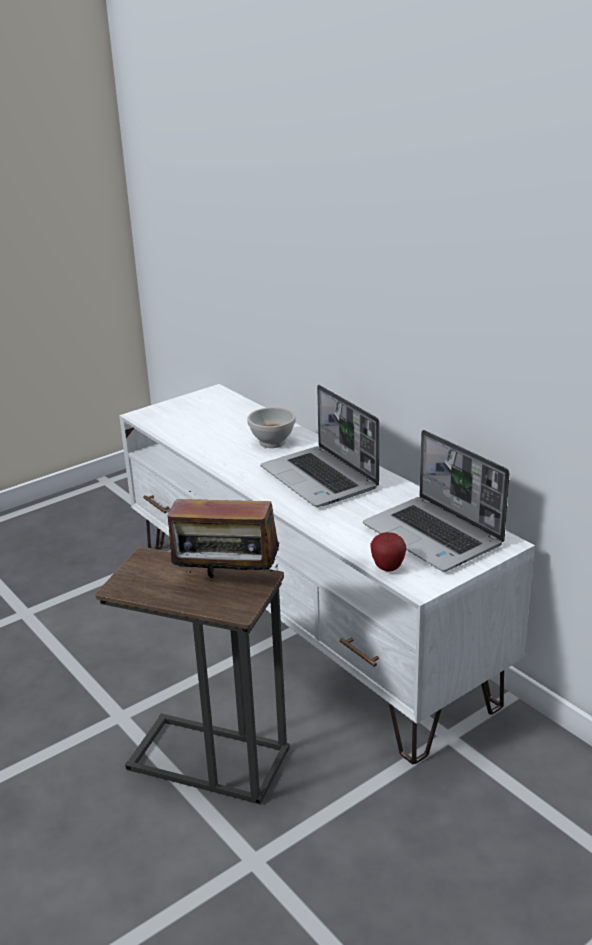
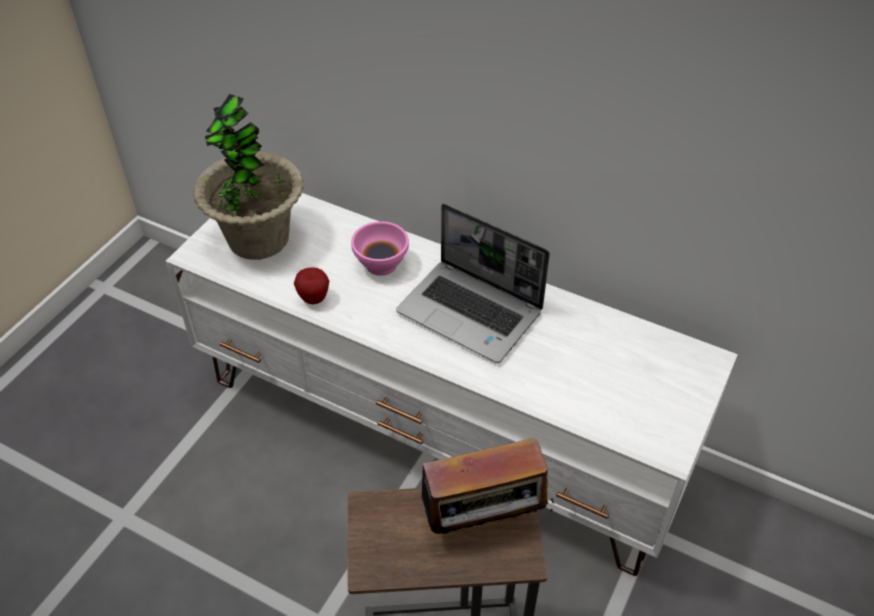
camera: 25 degrees left, 20 degrees up
(193, 414) = (258, 238): none -> potted plant
(272, 442) = (381, 265): white bowl -> pink bowl
(388, 568) = (623, 434): apple -> apple (314, 299)
(434, 536) = (639, 370): laptop -> none

